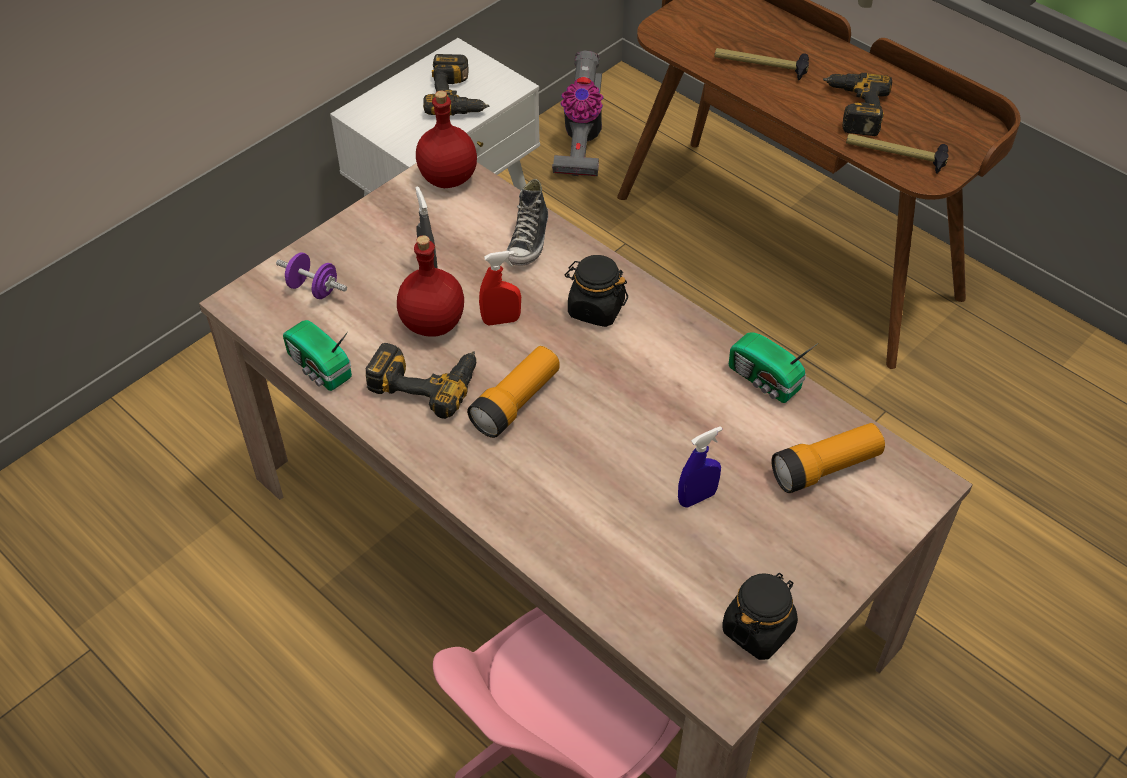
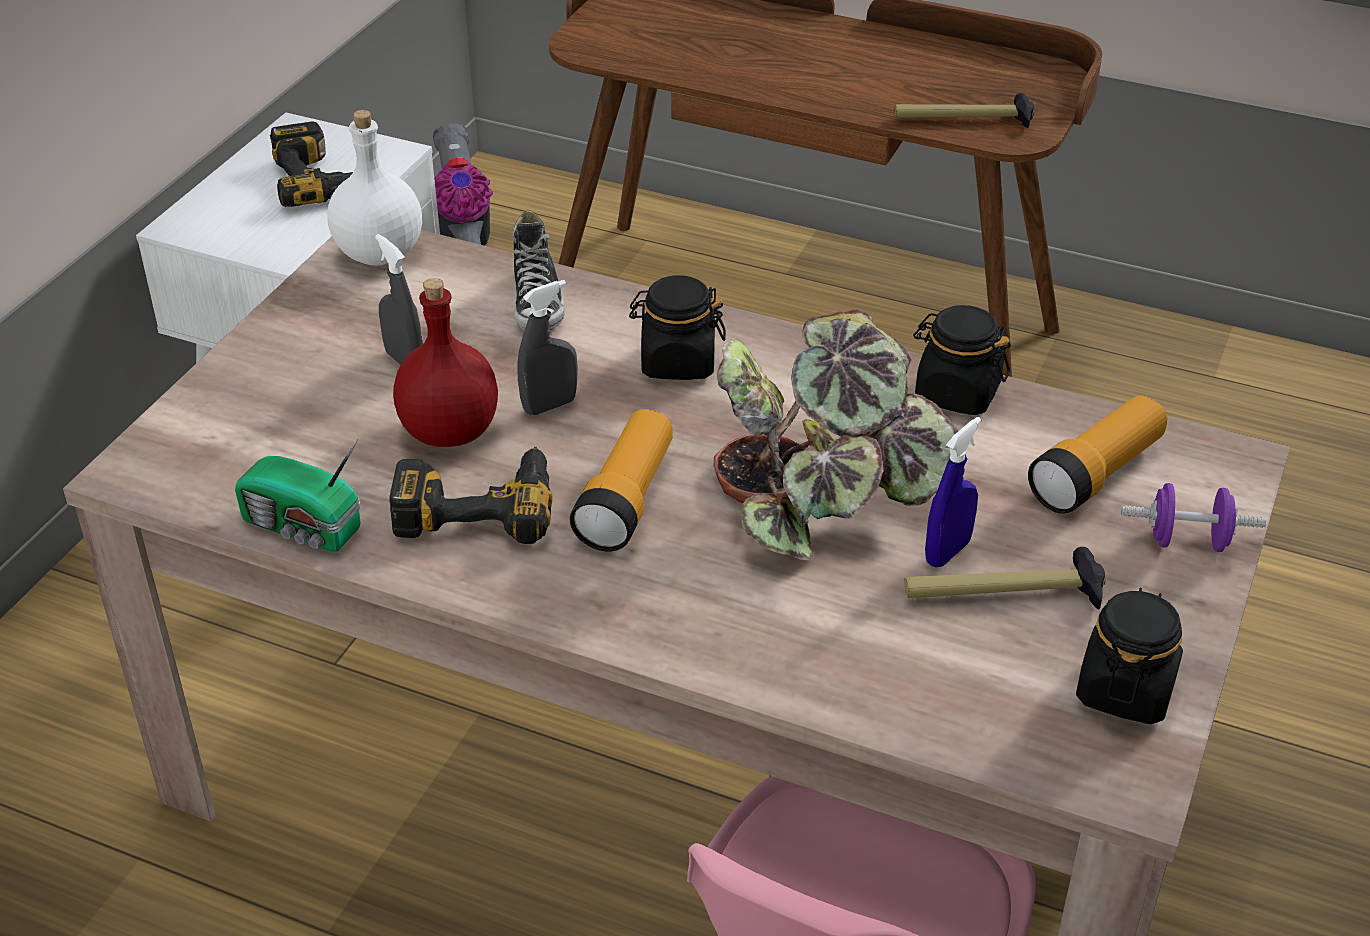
camera: 20 degrees left, 10 degrees down
(313, 289) = (242, 429): purple dumbbell -> purple dumbbell (1187, 541)
(448, 179) = (380, 255): red bottle -> white bottle
(501, 320) = (549, 405): red spray bottle -> grey spray bottle
(639, 434) = (823, 496): none -> potted plant
(760, 66) = (736, 57): hammer -> hammer (1003, 593)
(765, 381) = (956, 393): radio -> black jar
(852, 109) = (880, 82): power drill -> none

